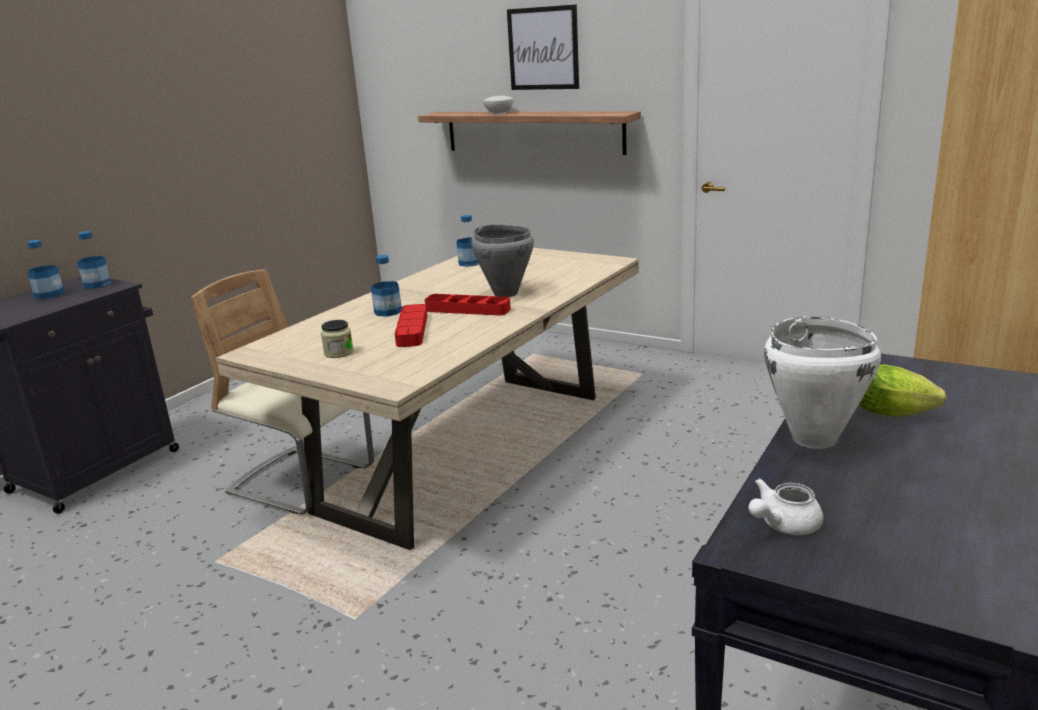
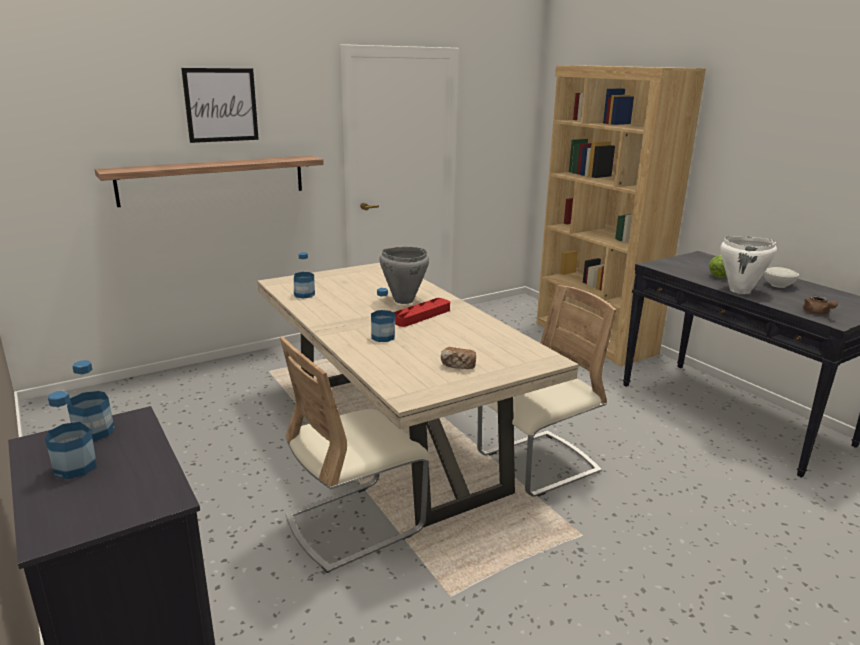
camera: 65 degrees left, 0 degrees up
(339, 353) = (458, 366): jar -> bread
(412, 330) = (441, 337): red tray -> none
(488, 551) = (538, 464): none -> beige chair
(499, 113) = (190, 165): white bowl -> white bowl (778, 285)
(783, 525) = (817, 313): white teapot -> brown teapot

